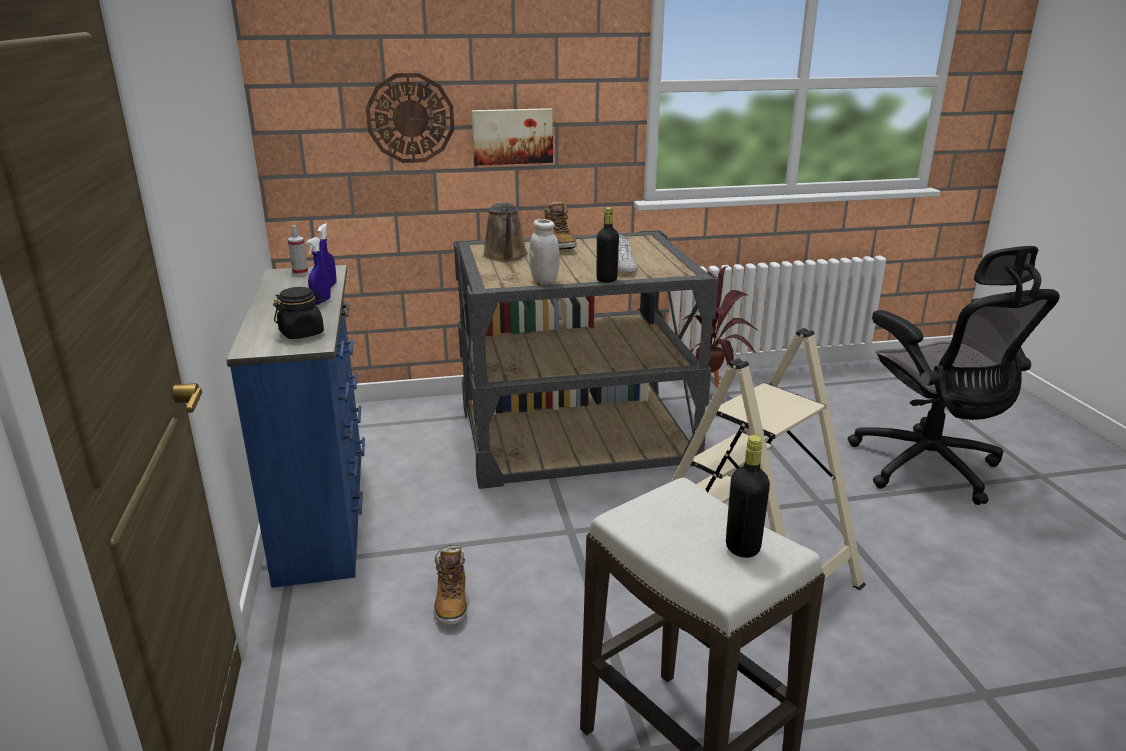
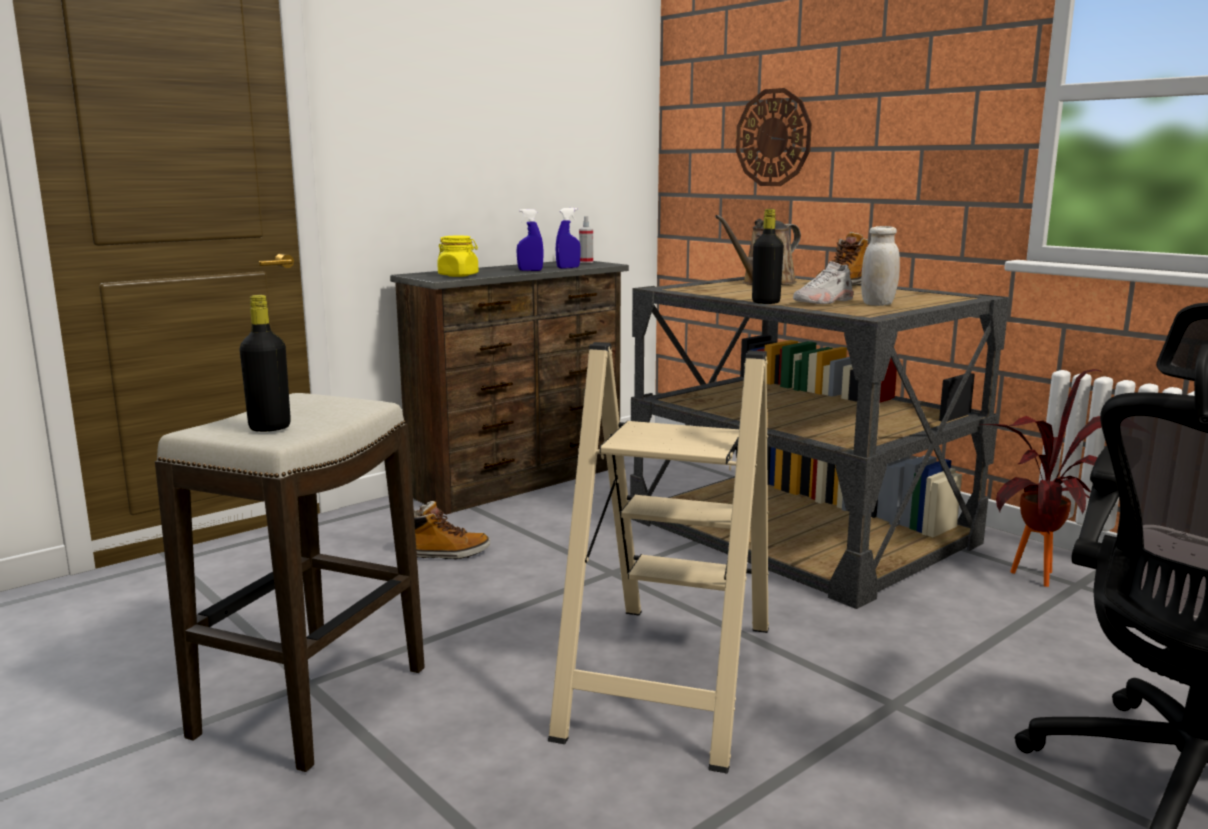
camera: 60 degrees right, 10 degrees down
(302, 333) = (458, 275): black jar -> yellow jar
(326, 511) = (521, 481): blue dresser -> brown dresser
(451, 602) = (447, 554): boot -> boot turned 150 degrees counterclockwise
(512, 136) = (868, 160): picture -> none
(544, 280) = (717, 294): white jar -> white jar (878, 304)

